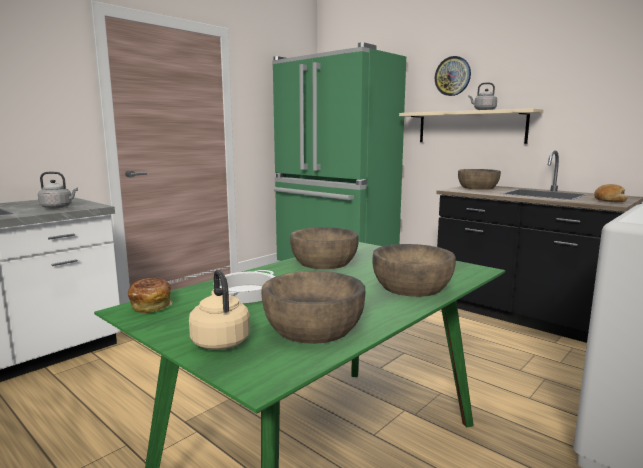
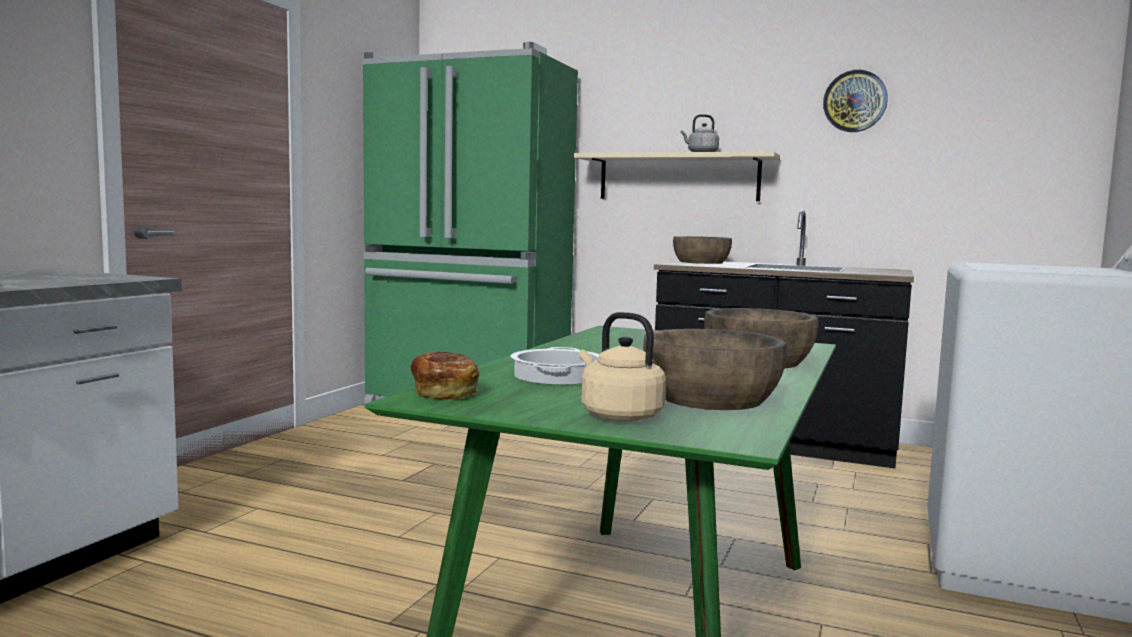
camera: 20 degrees left, 5 degrees down
(58, 207) = (71, 279): grey kettle -> none
(324, 262) = (600, 345): brown bowl -> none
(452, 76) = (650, 103): wall clock -> wall clock (855, 101)
(609, 200) = (882, 271): bread -> none

